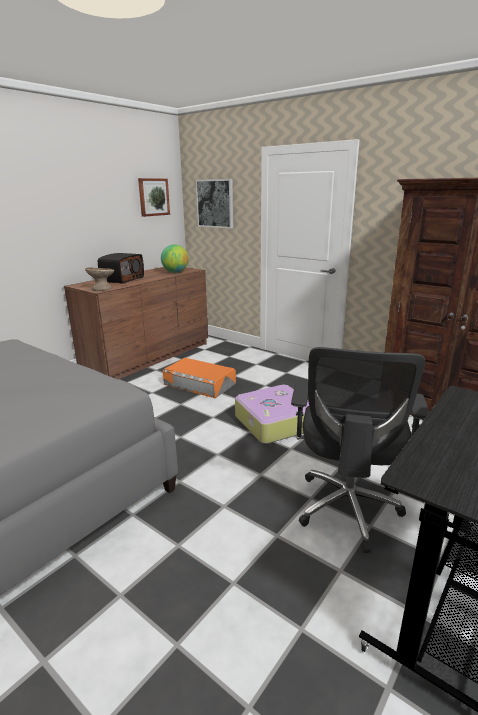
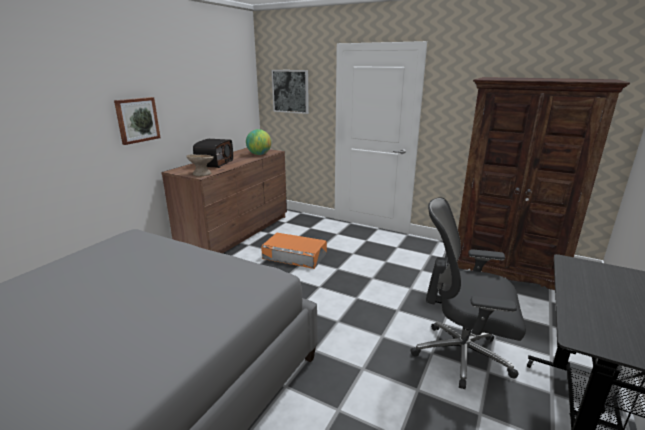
camera: 10 degrees left, 0 degrees up
(153, 197) = (234, 85): picture -> picture (137, 120)
(274, 422) = (374, 287): suitcase -> none
(347, 505) = (463, 356): office chair -> office chair turned 105 degrees clockwise

